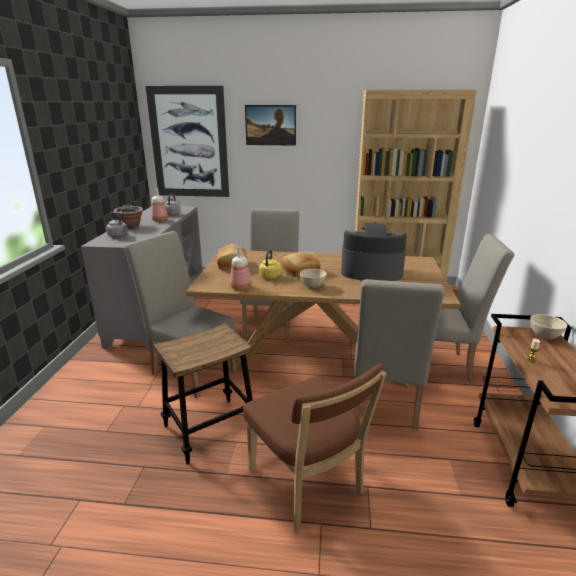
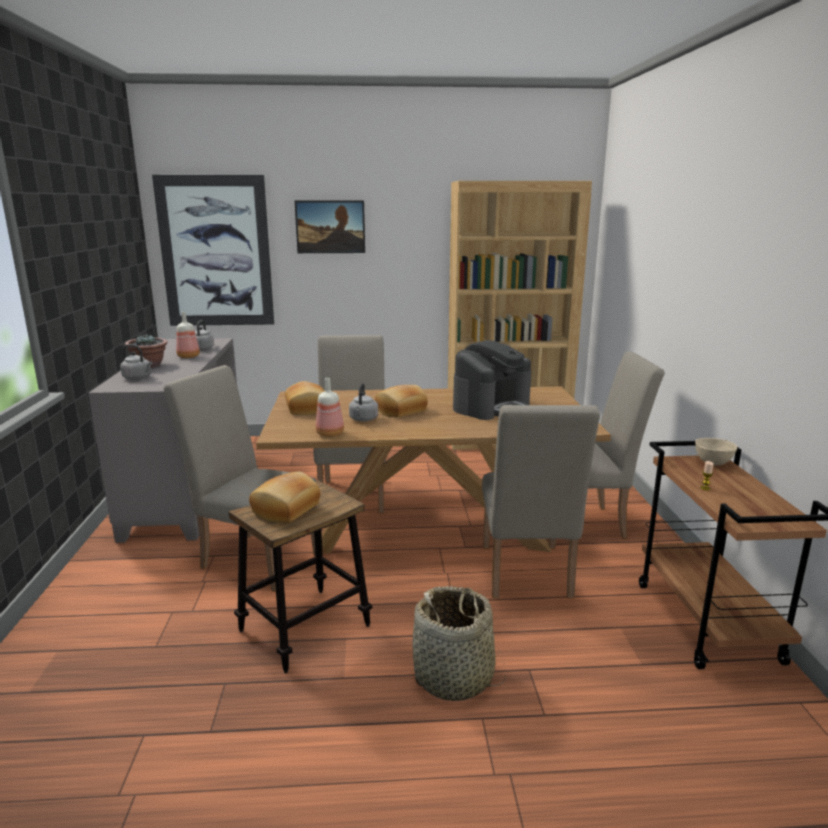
camera: 10 degrees left, 5 degrees down
(194, 347) = (287, 510): none -> bread
(269, 277) = (363, 419): yellow kettle -> grey kettle
(308, 485) = (454, 677): brown chair -> basket
(312, 286) = (423, 426): beige bowl -> none
(371, 272) = (491, 406): coffee machine -> coffee machine turned 135 degrees clockwise

